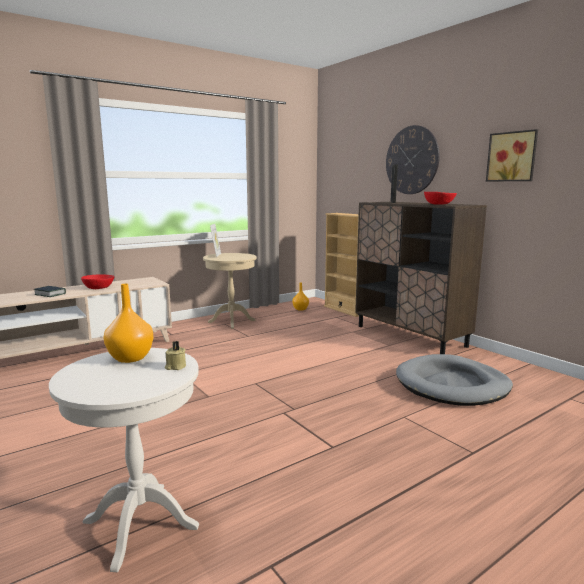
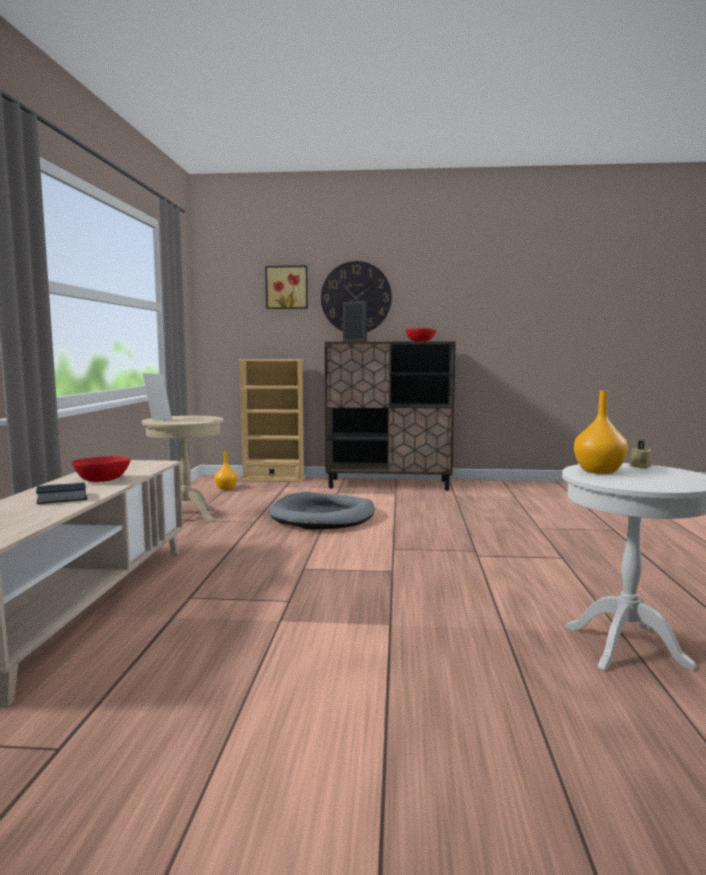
camera: 50 degrees left, 5 degrees down
(452, 385) = (505, 503): grey dog bed -> grey dog bed (323, 516)
(512, 156) = (470, 298): picture -> picture (287, 287)

